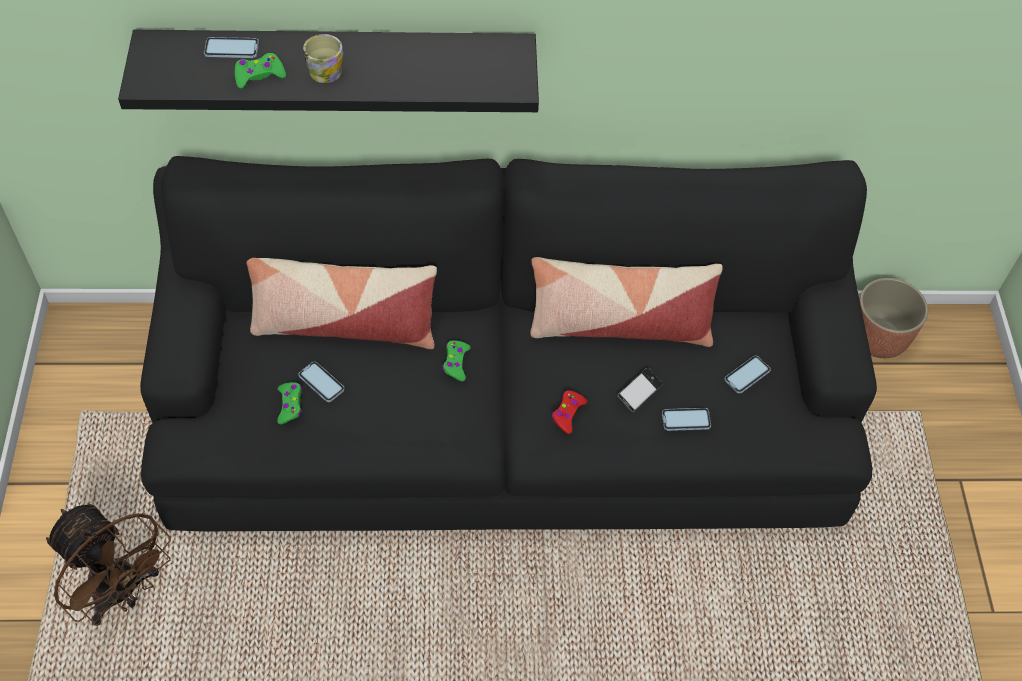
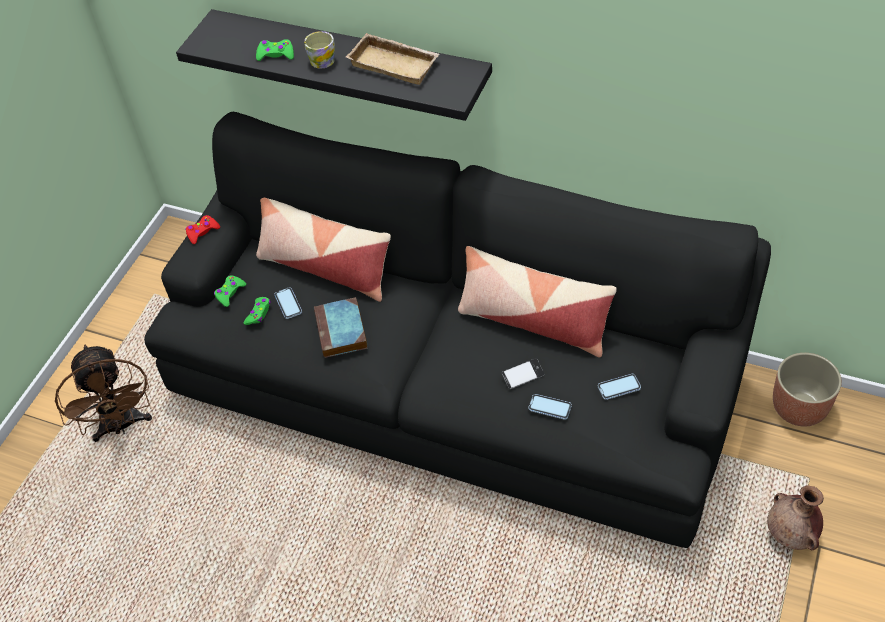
camera: 30 degrees right, 5 degrees down
(231, 49) = (267, 33): phone -> none
(405, 399) = (342, 332): none -> book
(420, 57) = (395, 63): none -> beige tray
(456, 363) = (392, 316): green game controller -> green game controller (230, 293)
(567, 414) = (458, 376): red game controller -> red game controller (202, 232)
(929, 477) = (791, 535): none -> brown vase

